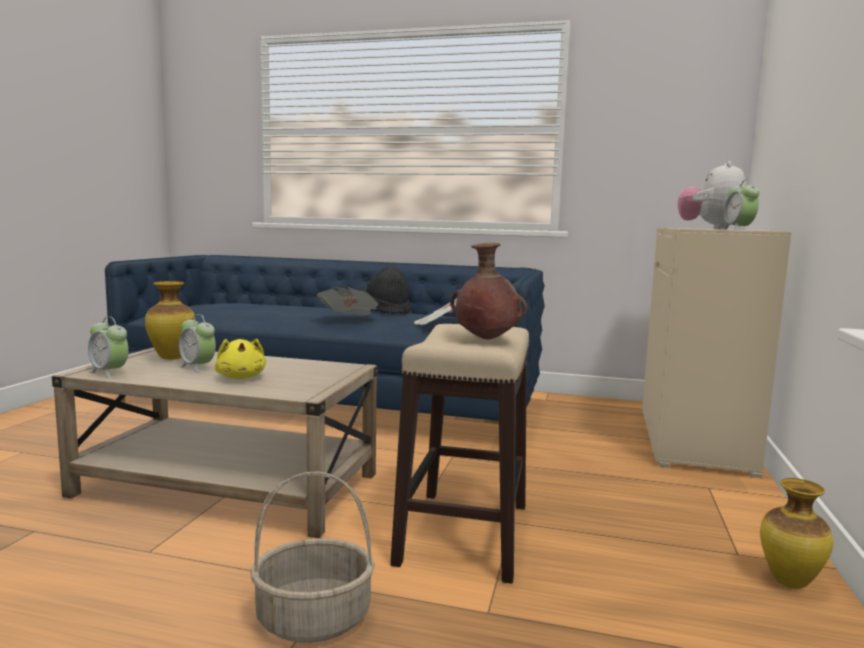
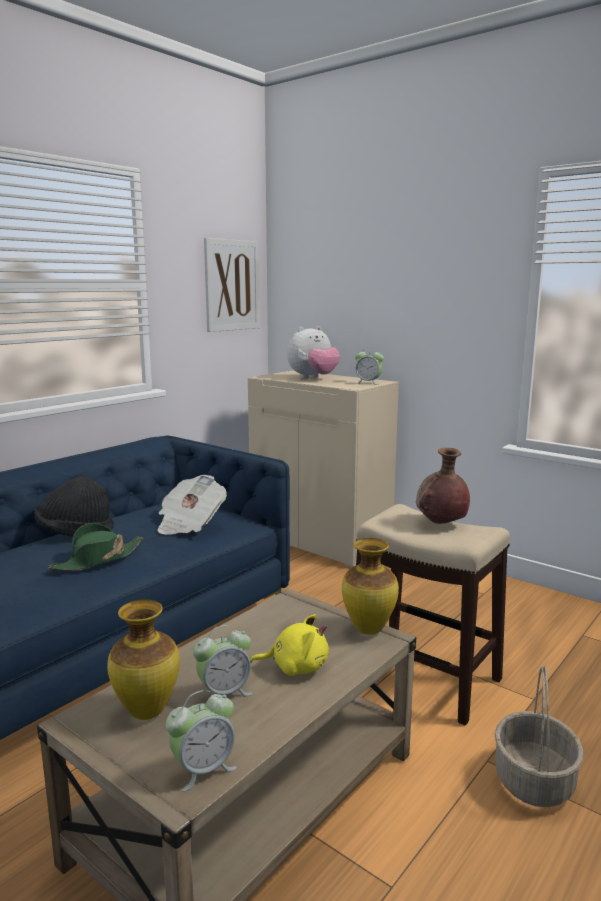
camera: 65 degrees left, 5 degrees up
(349, 319) = (98, 559): newspaper -> green hat
(687, 129) = (232, 285): none -> picture
(710, 228) = (313, 378): plush toy -> plush toy turned 75 degrees counterclockwise
(790, 583) = (517, 593): vase -> vase (369, 629)

